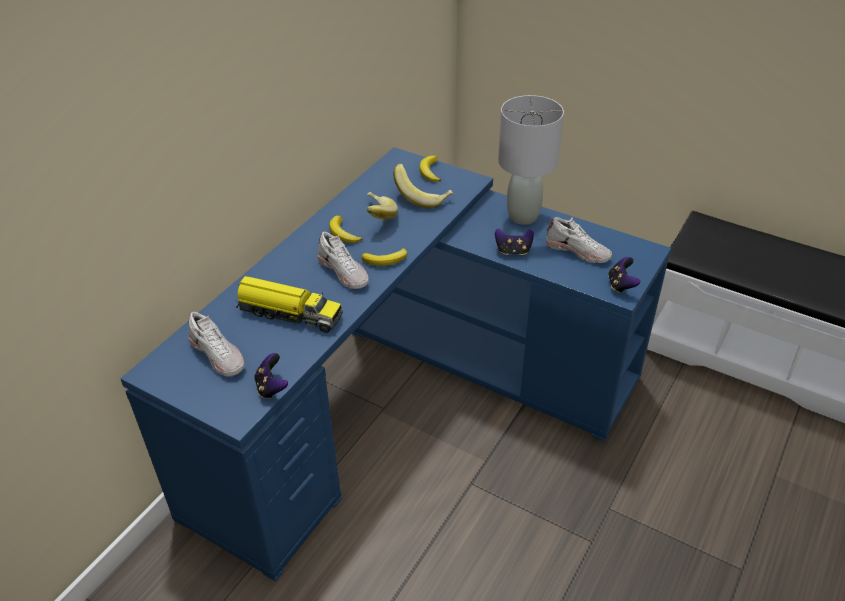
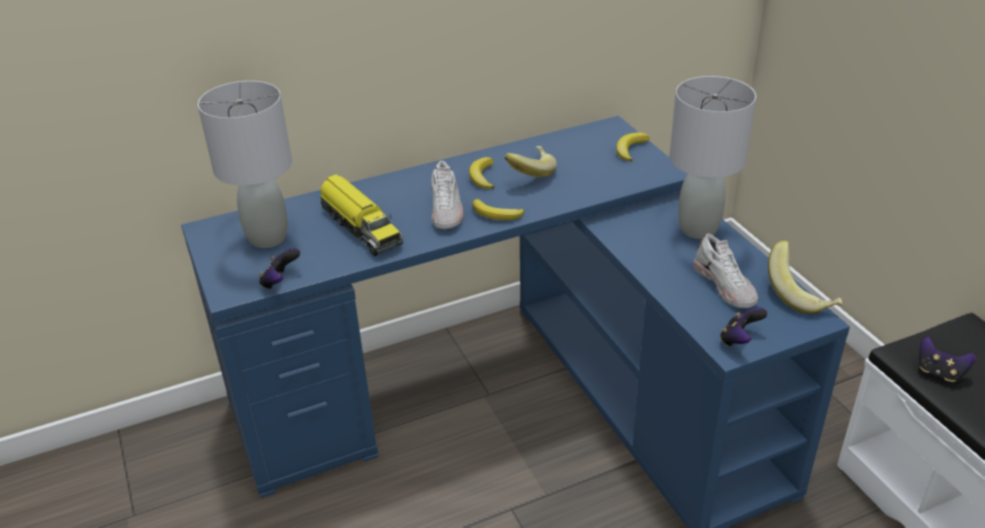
camera: 35 degrees right, 5 degrees down
(218, 355) = (268, 237): white shoe -> grey table lamp
(423, 197) = (596, 171): banana -> banana (801, 295)
(513, 251) = (649, 259): game controller -> game controller (939, 372)

